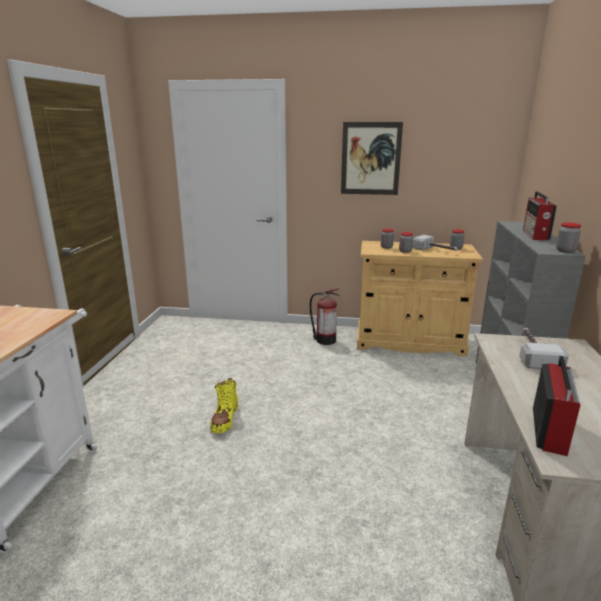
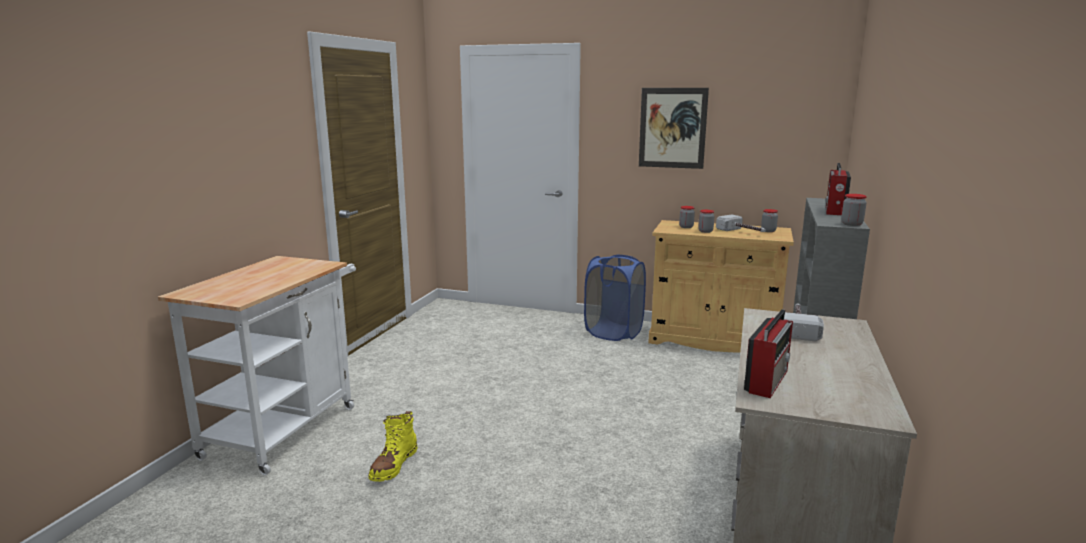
camera: 10 degrees right, 5 degrees down
(225, 419) = (484, 394): yellow boot -> yellow boot (394, 465)
(324, 340) = (613, 332): fire extinguisher -> blue laundry basket

